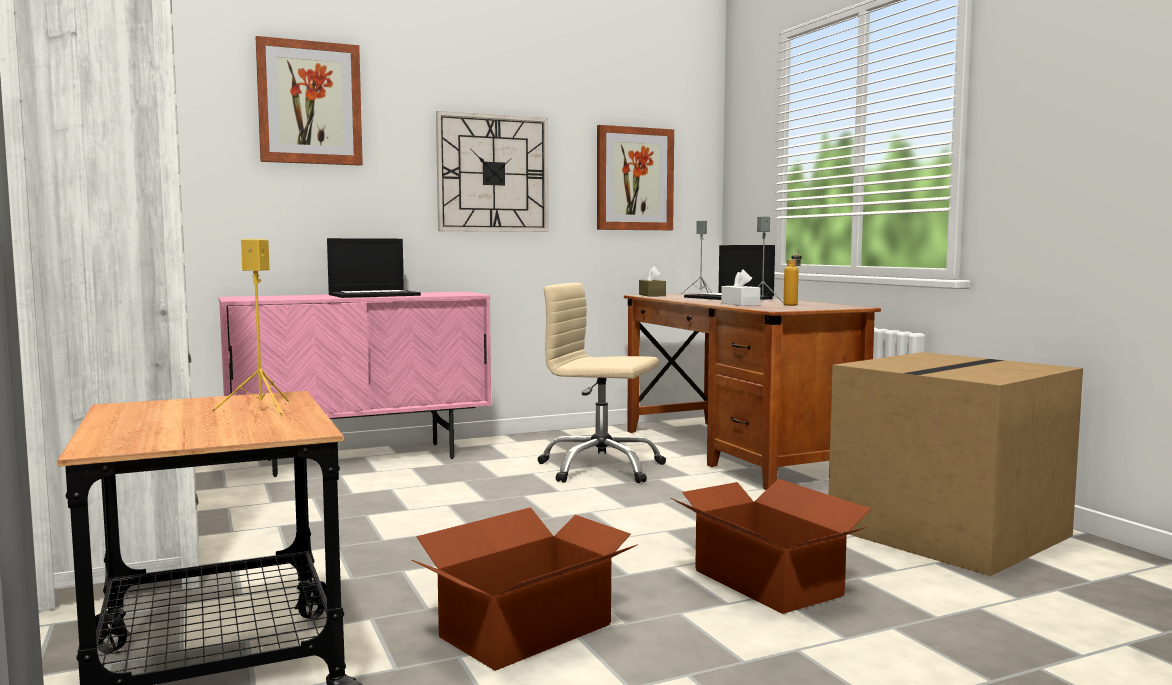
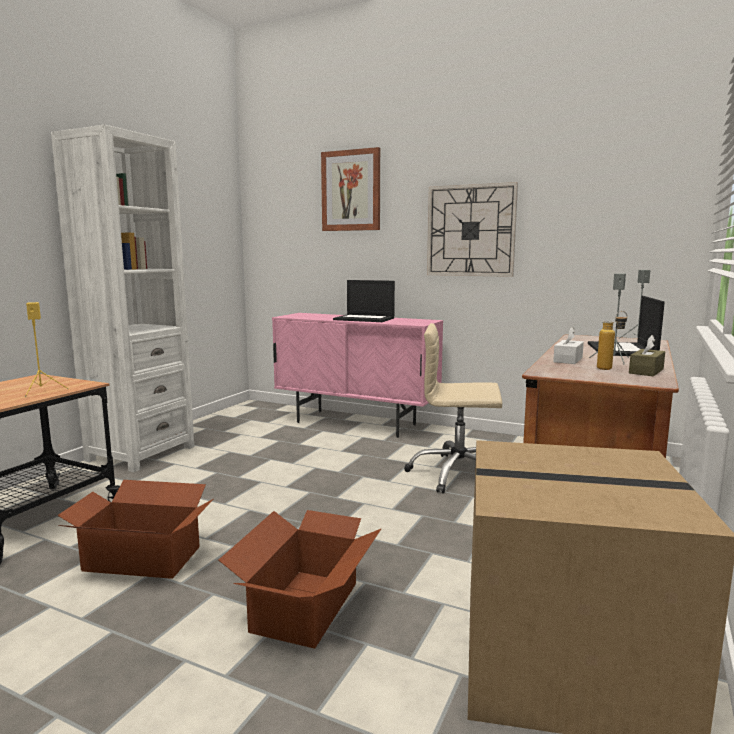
camera: 50 degrees right, 5 degrees up
(600, 468) = (458, 474): beige office chair -> beige office chair turned 60 degrees counterclockwise
(634, 179) = (603, 229): picture -> none
(652, 295) = (582, 337): brown tissue box -> brown tissue box (646, 371)

